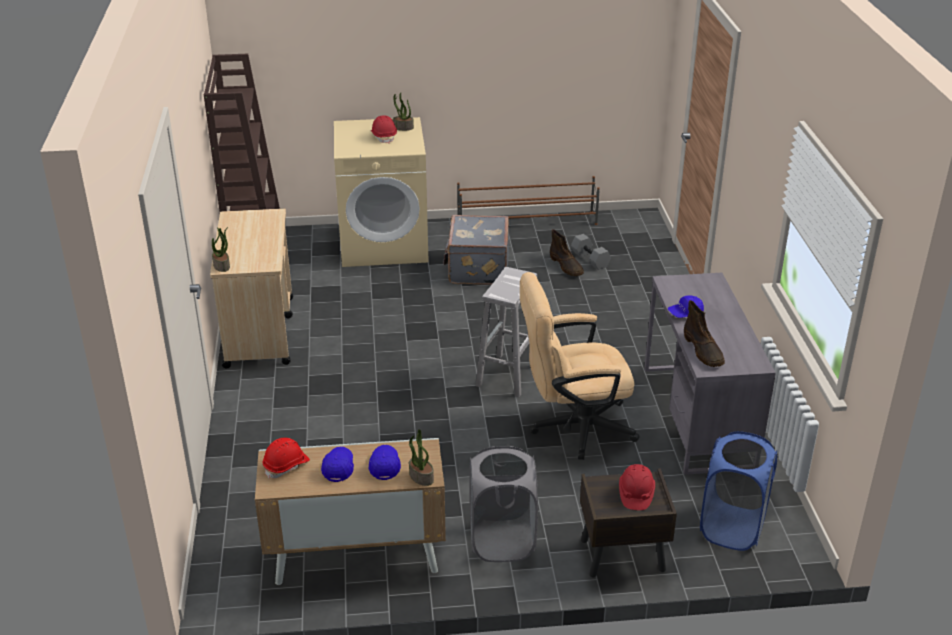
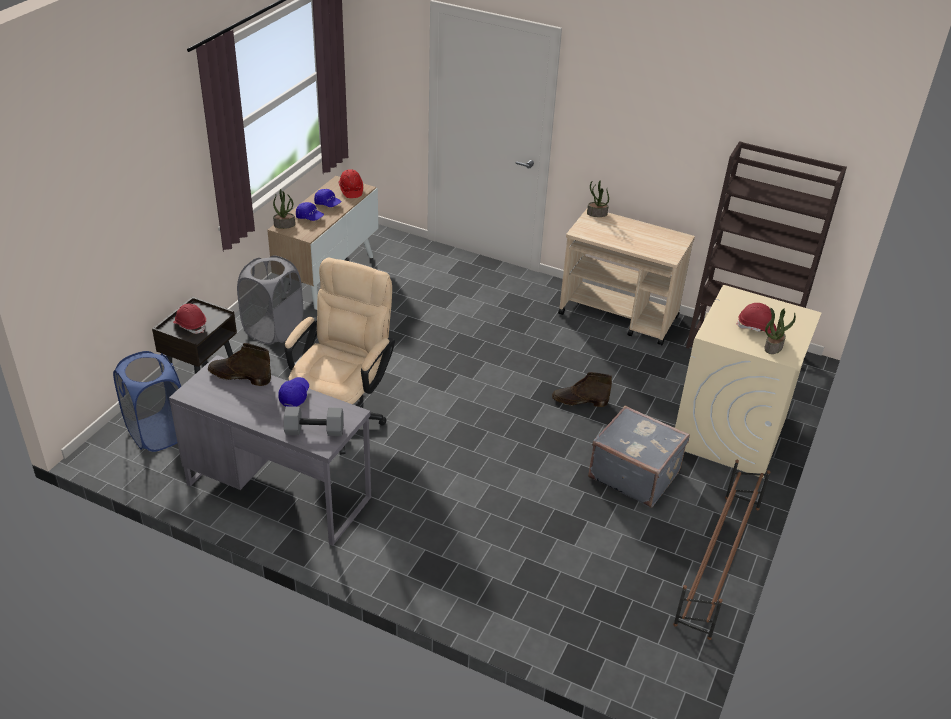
camera: 120 degrees right, 5 degrees up
(508, 376) = (440, 412): white stool -> none
(566, 266) = (593, 543): brown boot -> brown boot (579, 401)
(589, 259) = (594, 570): grey dumbbell -> grey dumbbell (315, 430)

